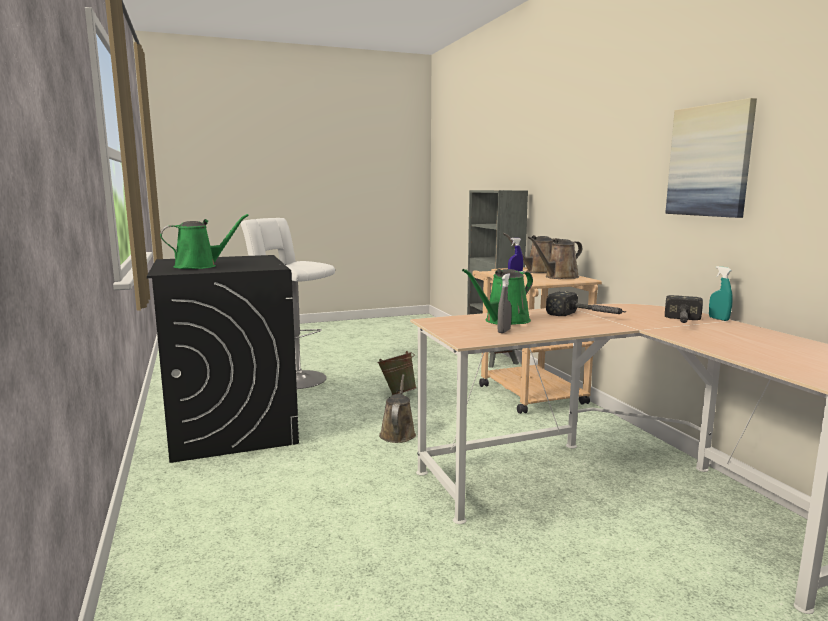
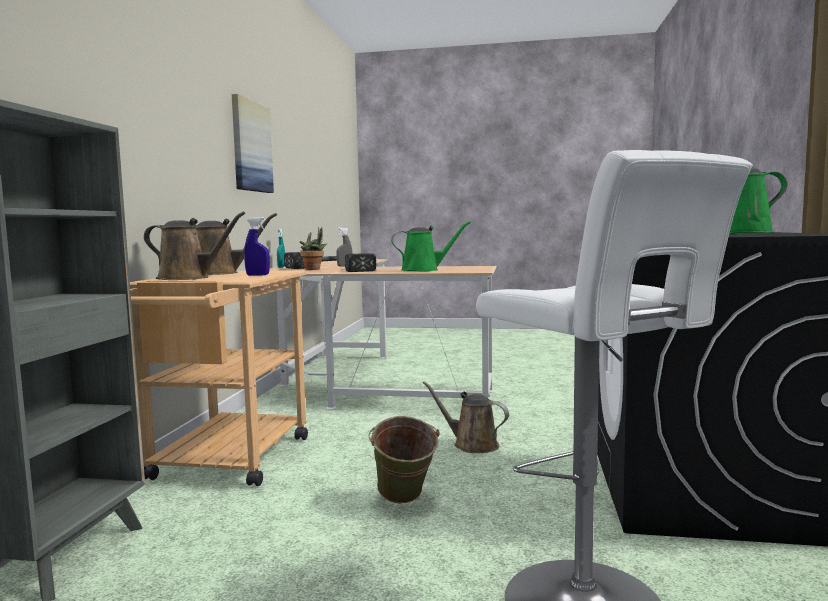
camera: 150 degrees left, 5 degrees down
(398, 433) = (471, 444): brown watering can -> brown watering can turned 90 degrees clockwise
(504, 331) = (444, 267): grey spray bottle -> grey spray bottle (344, 266)
(634, 314) = (314, 269): none -> potted plant

